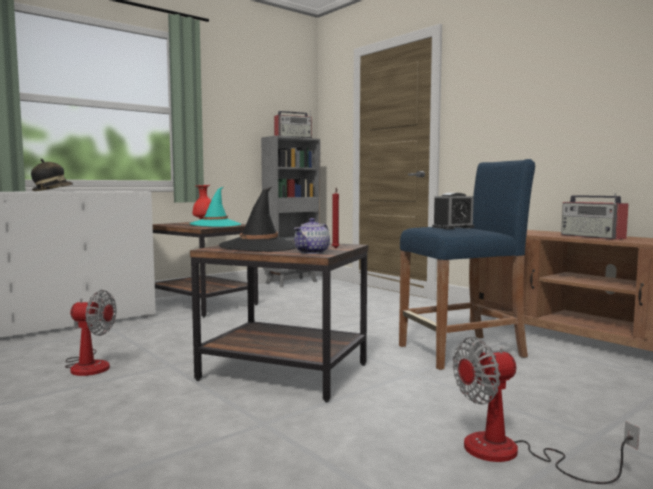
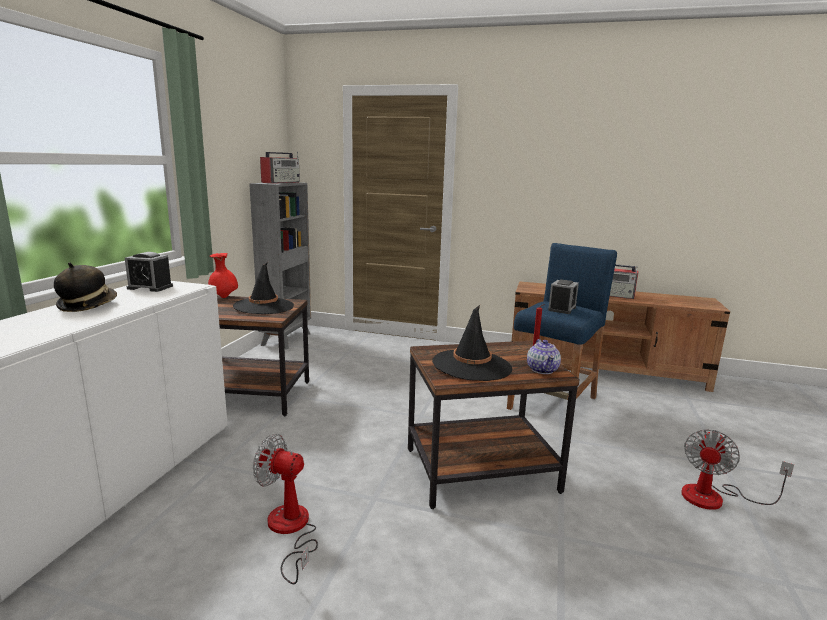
camera: 35 degrees left, 10 degrees up
(88, 365) = (290, 530): fan -> fan turned 135 degrees counterclockwise
(111, 190) = (150, 287): none -> alarm clock
(215, 225) = (264, 306): turquoise hat -> black hat

